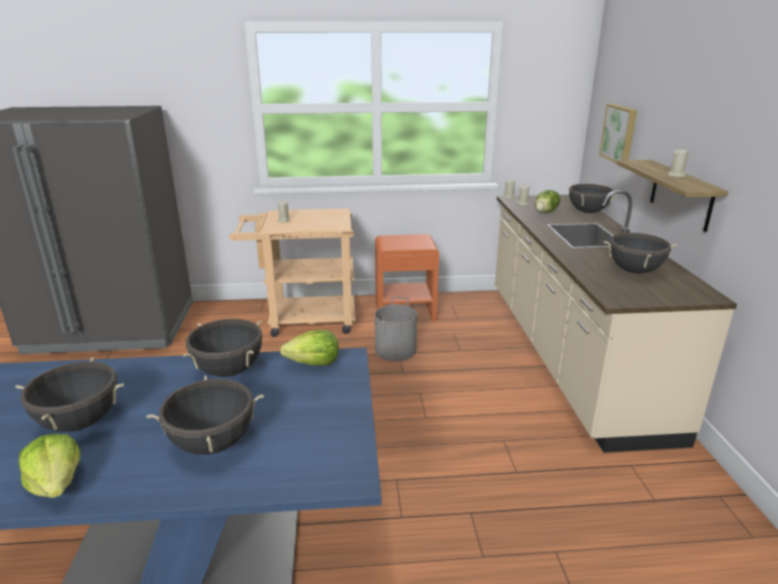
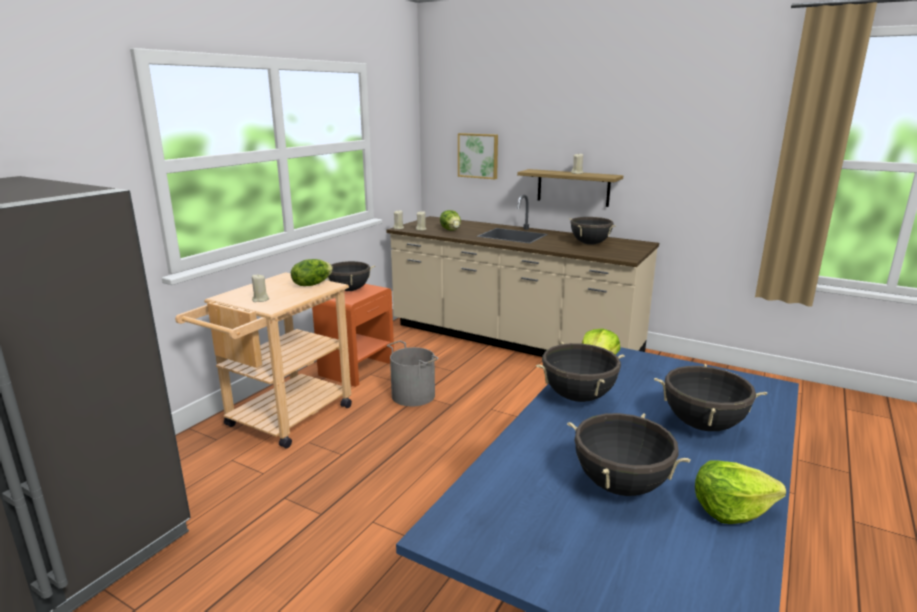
camera: 55 degrees left, 5 degrees down
(334, 221) = (312, 284): none -> lettuce
(588, 212) = (471, 223): black cooking pot -> black cooking pot (349, 290)

